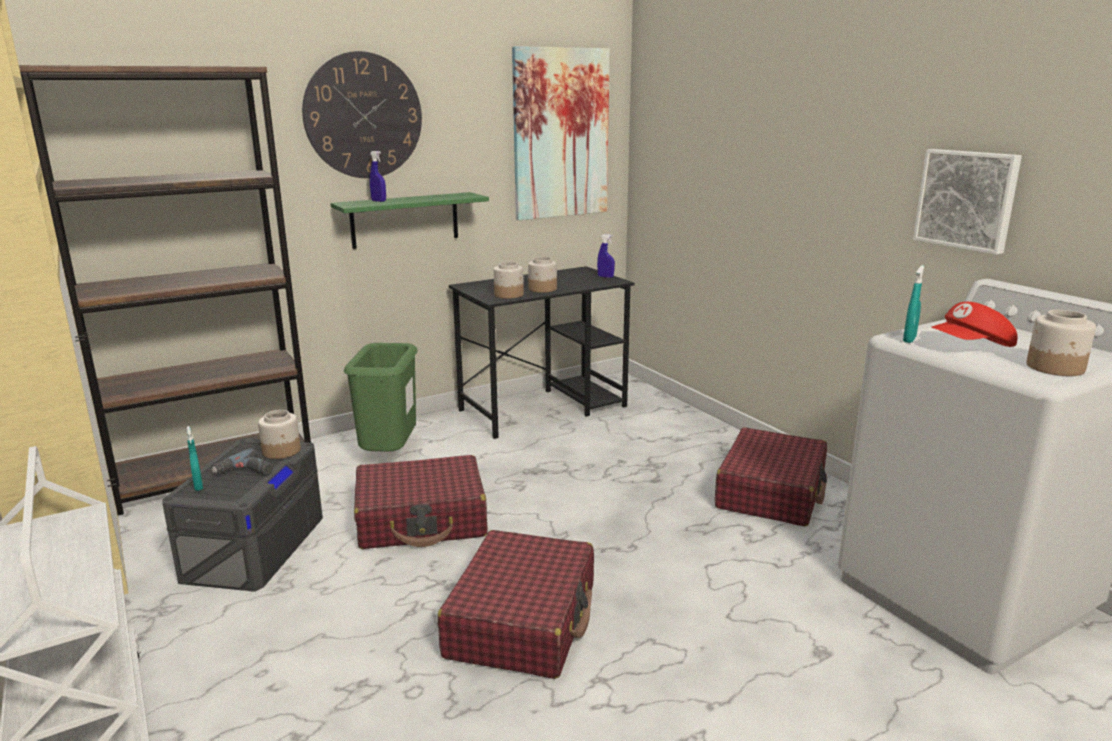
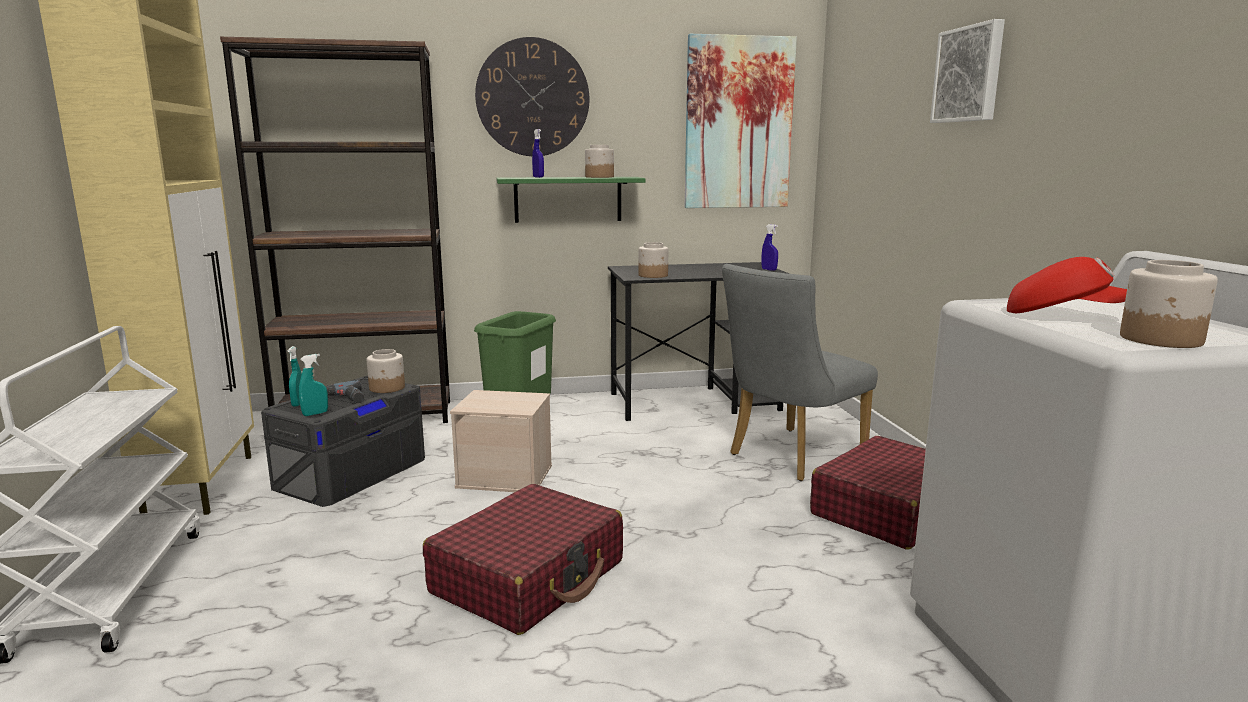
camera: 20 degrees right, 5 degrees down
(422, 520) = (506, 476): red suitcase -> beige storage box
(542, 289) = (692, 274): jar -> jar (599, 177)
(663, 454) = (789, 457): none -> grey chair
(909, 339) = (988, 305): turquoise spray bottle -> turquoise spray bottle (315, 413)
(967, 199) = (1129, 154): picture -> picture (969, 74)
(972, 347) = (1065, 316): red cap -> red cap turned 150 degrees counterclockwise

